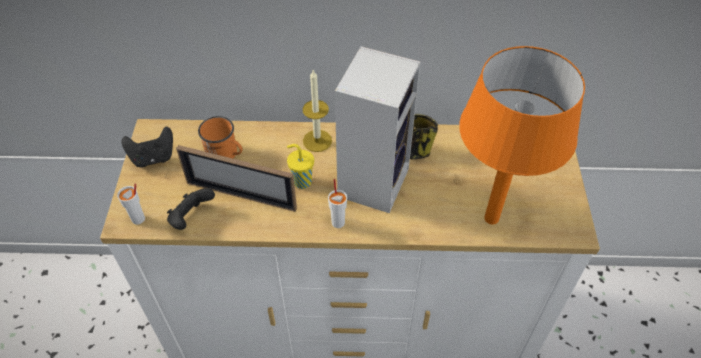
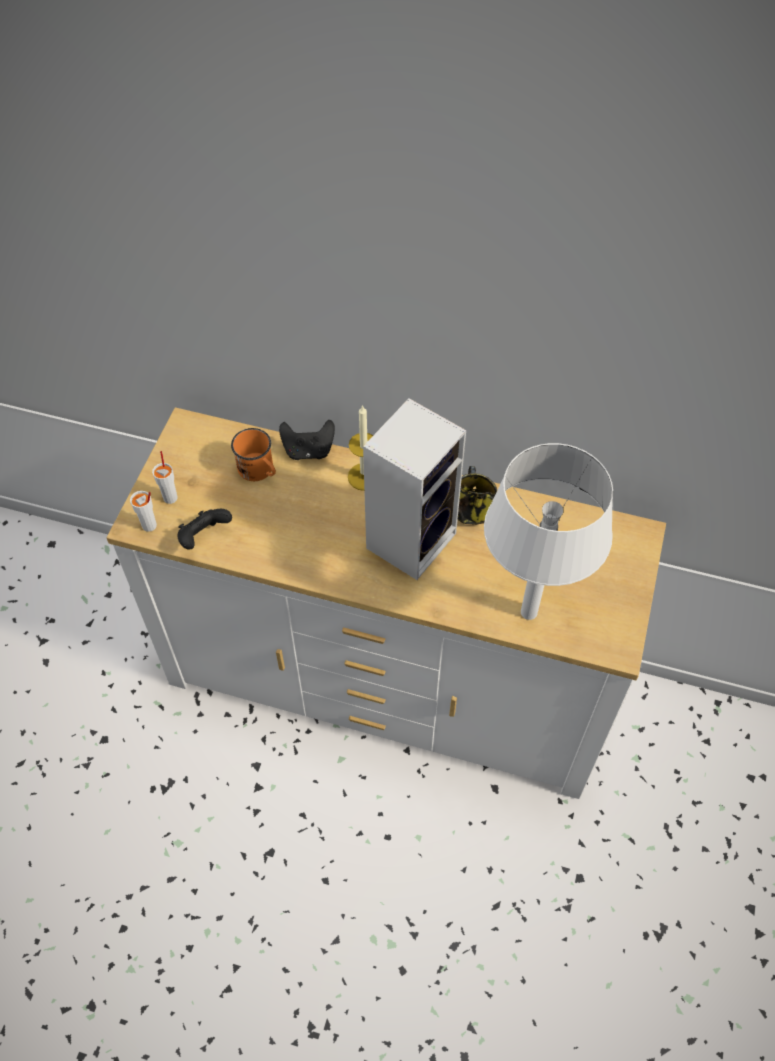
camera: 15 degrees right, 5 degrees up
(153, 158) = (181, 458): black game controller -> black game controller (308, 450)
(241, 195) = (263, 523): picture frame -> none
(301, 181) = (332, 521): yellow cup -> none
(338, 222) = (358, 577): white cup -> white cup (170, 497)
(490, 218) = (528, 612): orange table lamp -> white table lamp

